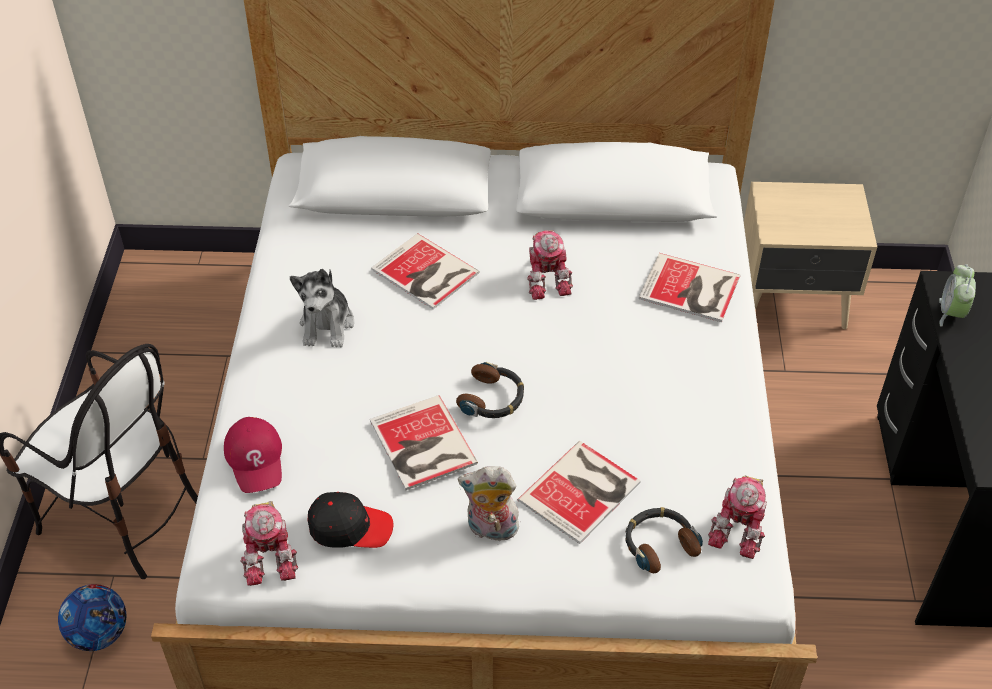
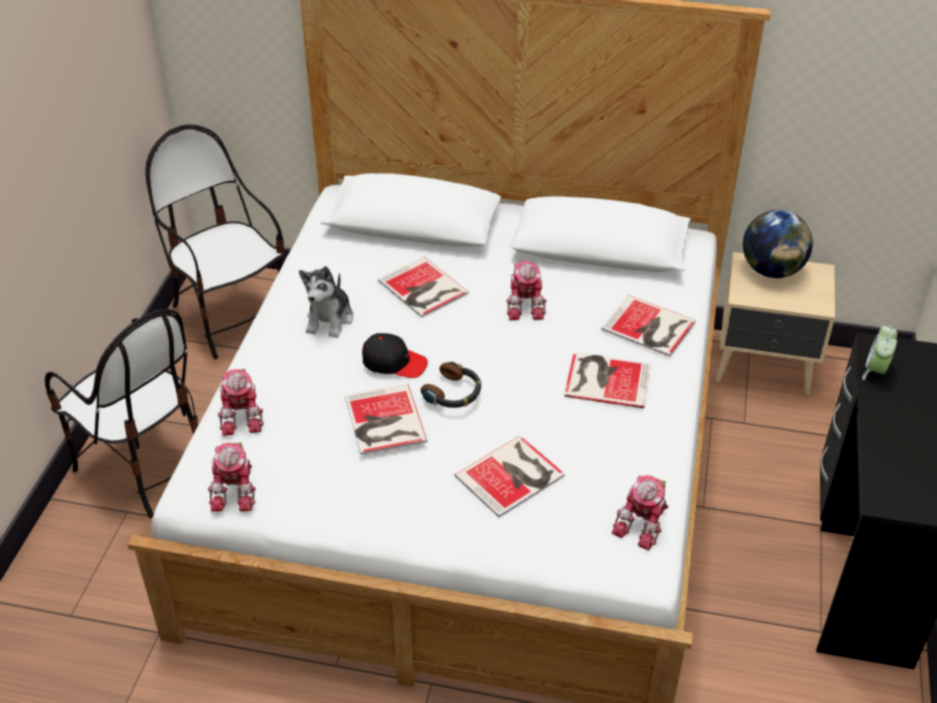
camera: 10 degrees right, 5 degrees down
(99, 634) = (104, 556): football -> none
(180, 316) = (231, 316): none -> chair
(256, 459) = (243, 414): red cap -> toy robot
(350, 527) = (307, 477): black cap -> black cap (394, 362)
(491, 530) = (425, 496): plush toy -> none
(658, 358) = (605, 379): none -> book
(659, 543) = (568, 526): headphones -> none
(798, 199) = (771, 271): none -> globe

